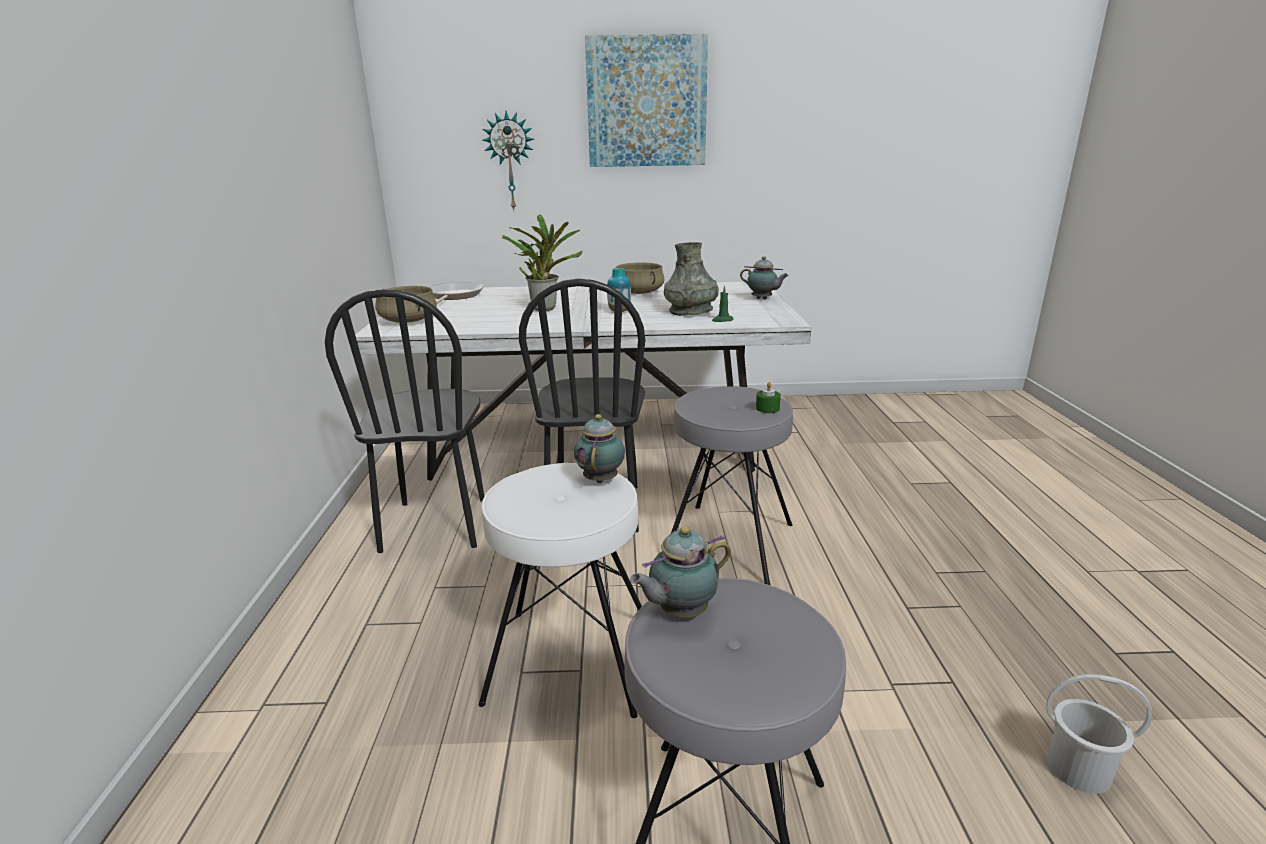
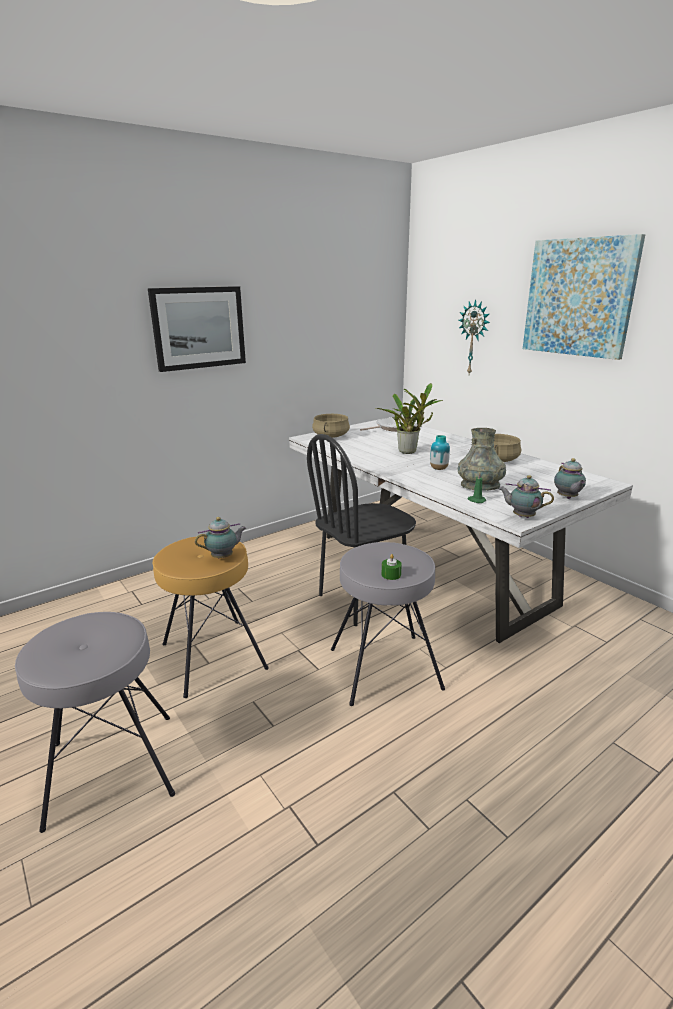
camera: 55 degrees right, 0 degrees up
(195, 145) = (199, 328): none -> picture
(436, 524) = (289, 561): black chair -> none
(570, 661) = (213, 656): white stool -> brown stool
(680, 612) = (96, 621): teapot -> teapot (522, 516)
(1079, 770) = (263, 957): white bucket -> none

